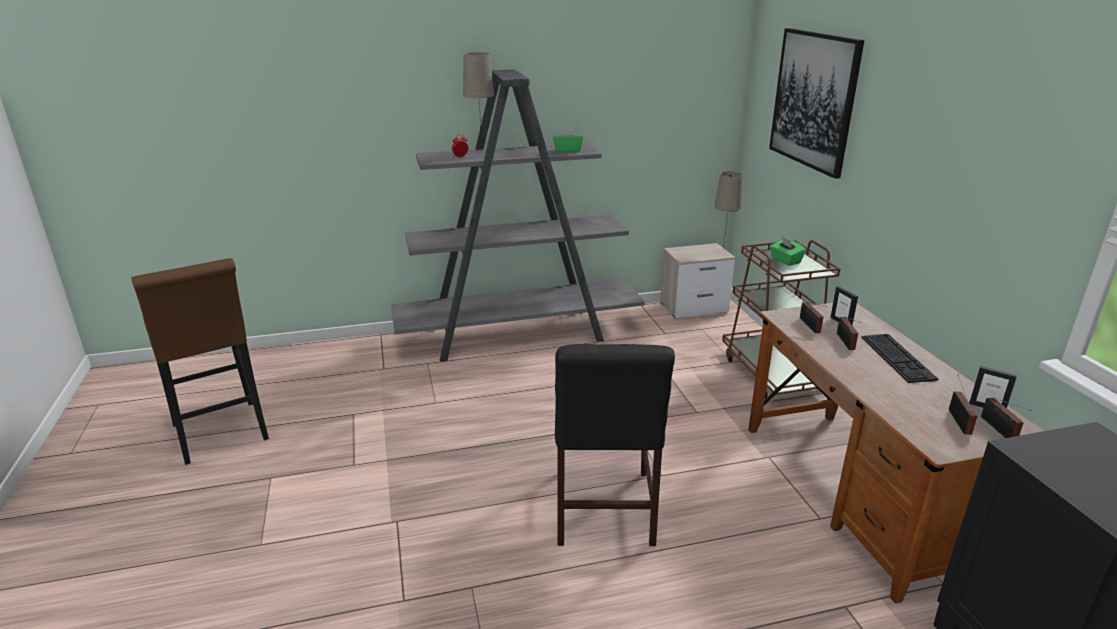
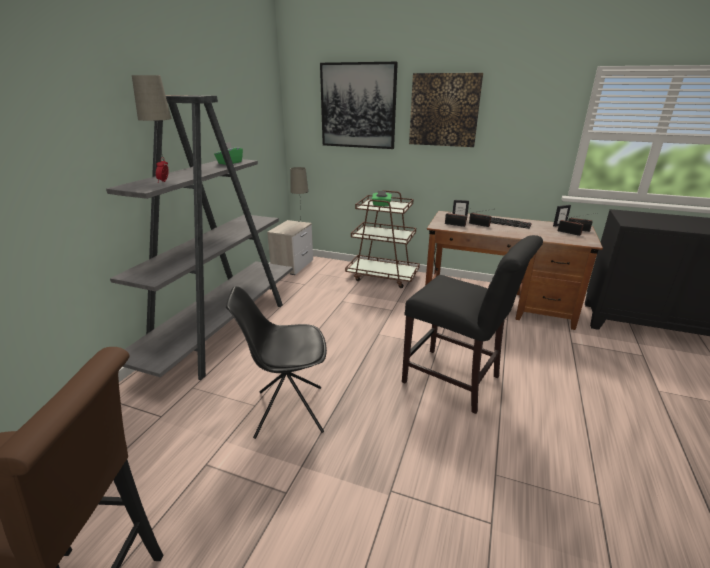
camera: 55 degrees left, 0 degrees up
(444, 422) = (287, 411): none -> black chair
(906, 132) = (444, 110): none -> picture

